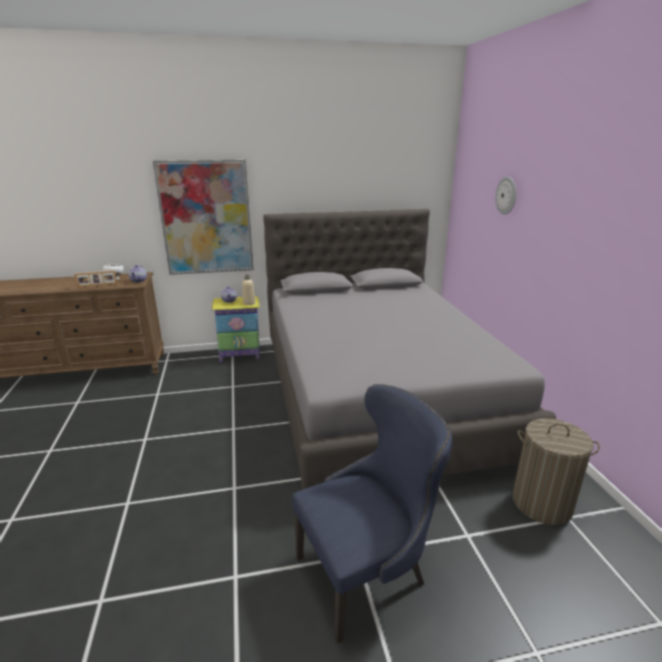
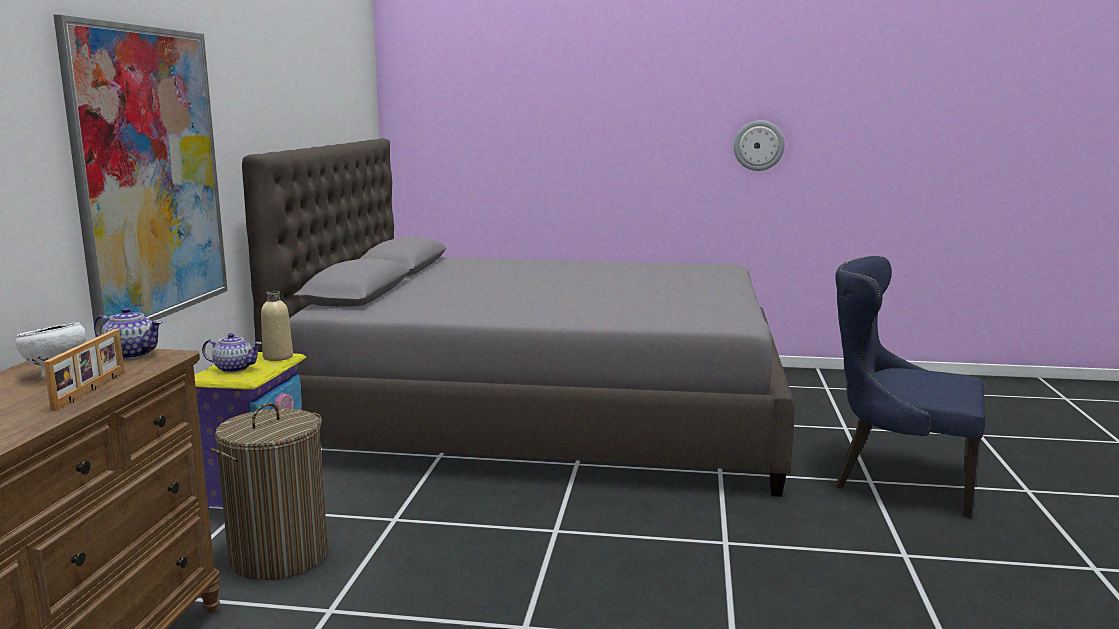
camera: 70 degrees left, 10 degrees down
(366, 573) = (897, 481): blue chair -> blue chair turned 60 degrees counterclockwise
(506, 195) = (538, 99): wall clock -> wall clock (758, 145)
(542, 503) = (805, 391): laundry basket -> laundry basket (279, 556)

